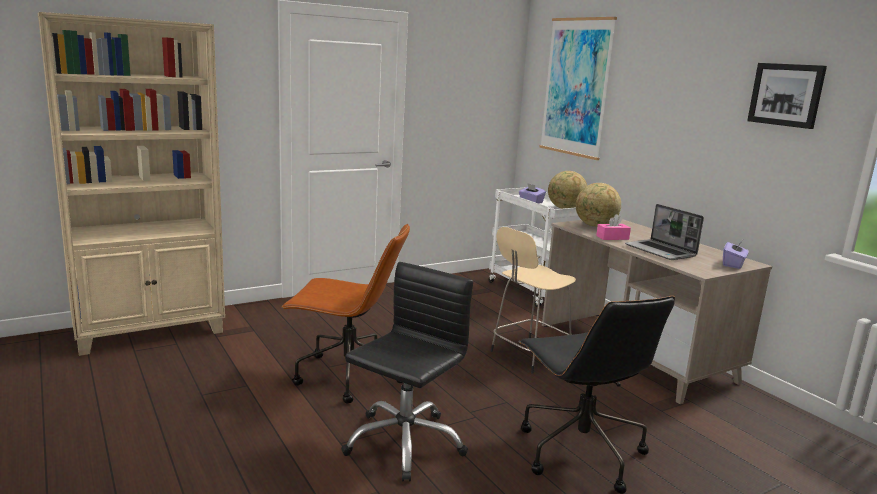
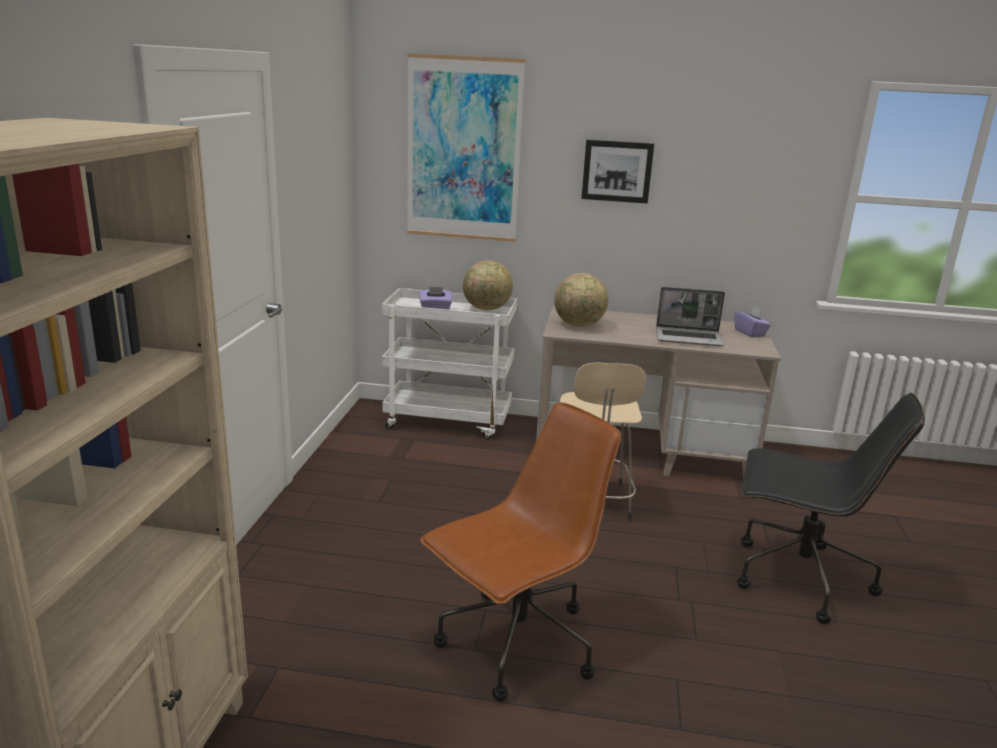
camera: 50 degrees left, 5 degrees up
(404, 442) = (712, 678): black office chair -> none
(612, 237) = (626, 335): pink tissue box -> none
(786, 95) = (764, 155): picture -> picture (617, 171)

